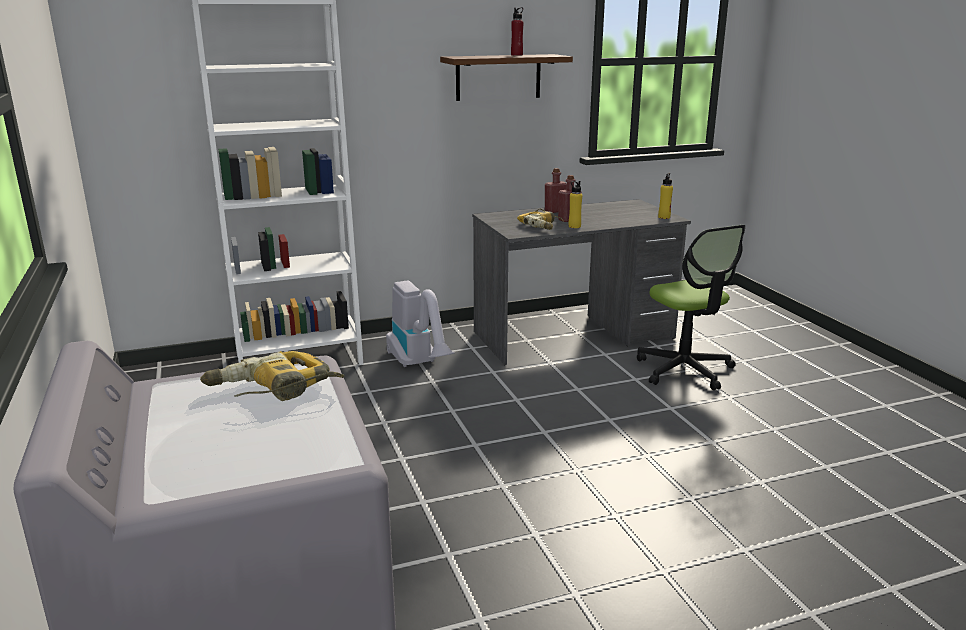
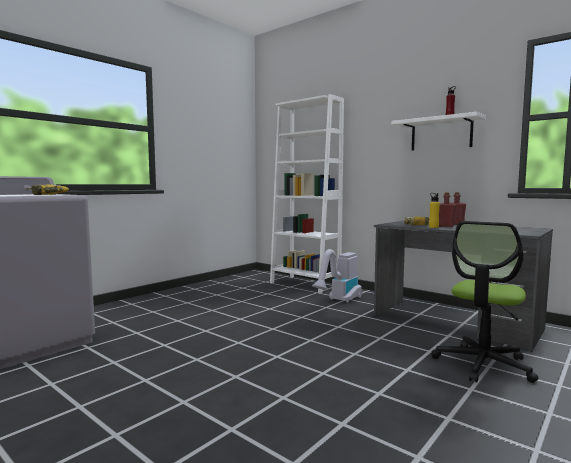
camera: 60 degrees right, 15 degrees down
(498, 77) = (441, 134): brown shelf -> white shelf
(664, 217) = (523, 233): yellow bottle -> none

